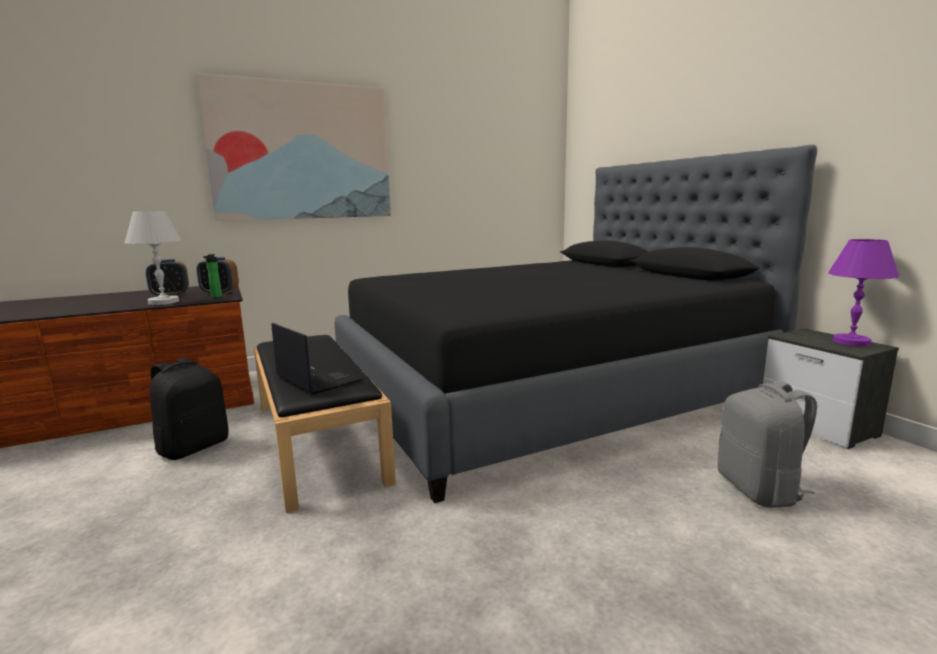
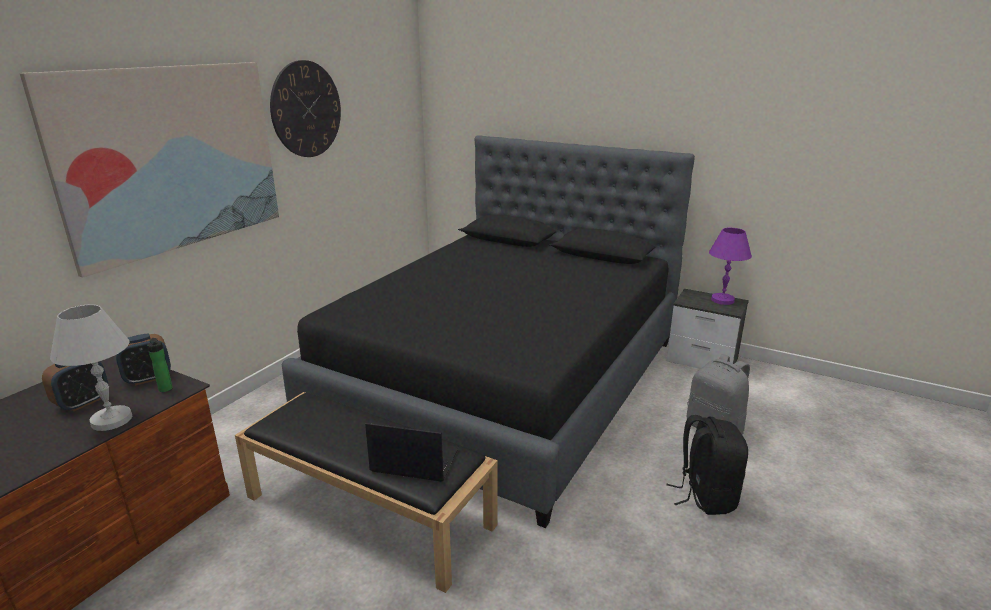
camera: 35 degrees left, 10 degrees up
(194, 447) = (244, 574): black backpack -> black backpack (705, 496)
(431, 134) = (306, 109): none -> wall clock

